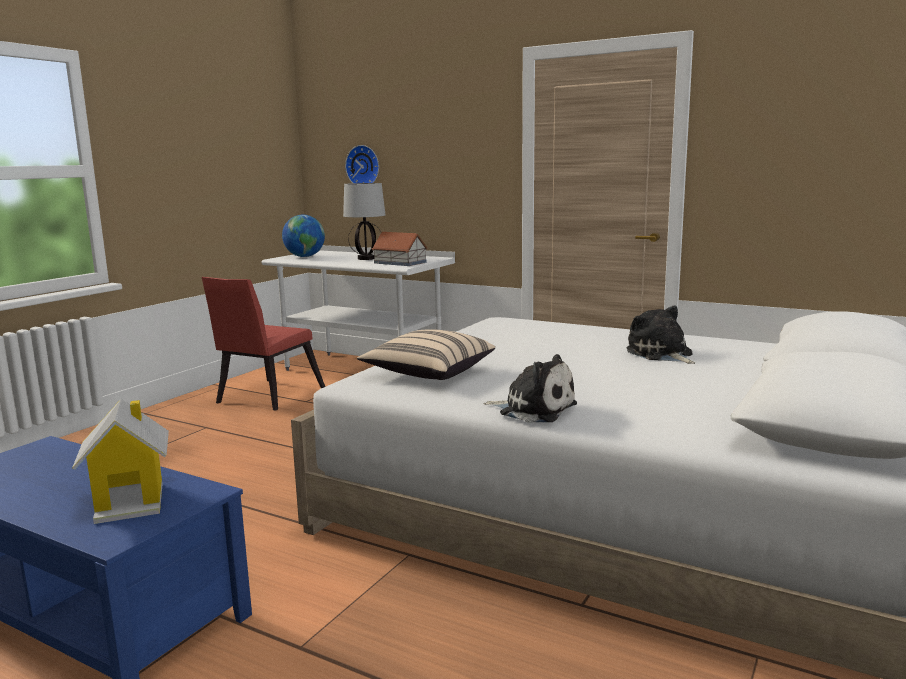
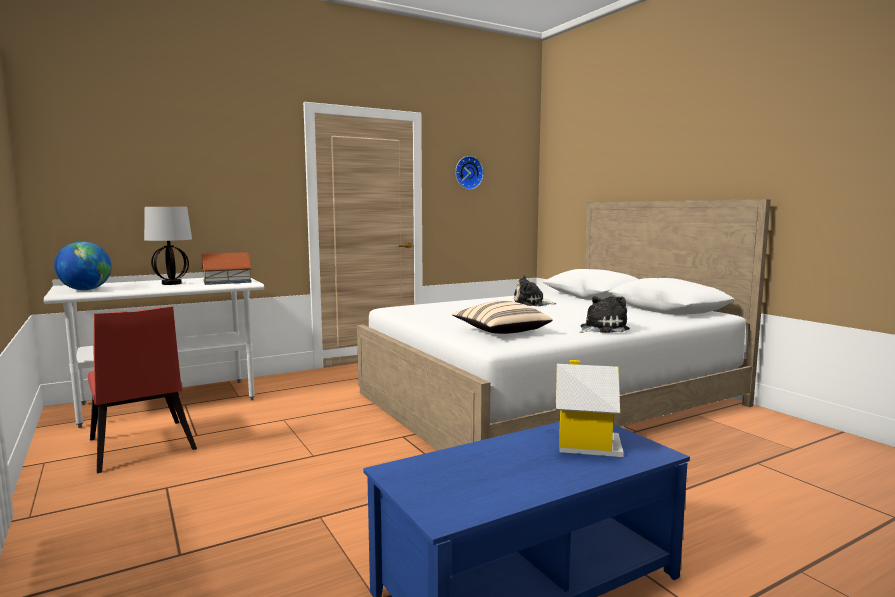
camera: 60 degrees left, 5 degrees down
(364, 166) = (126, 190): wall clock -> wall clock (468, 173)

